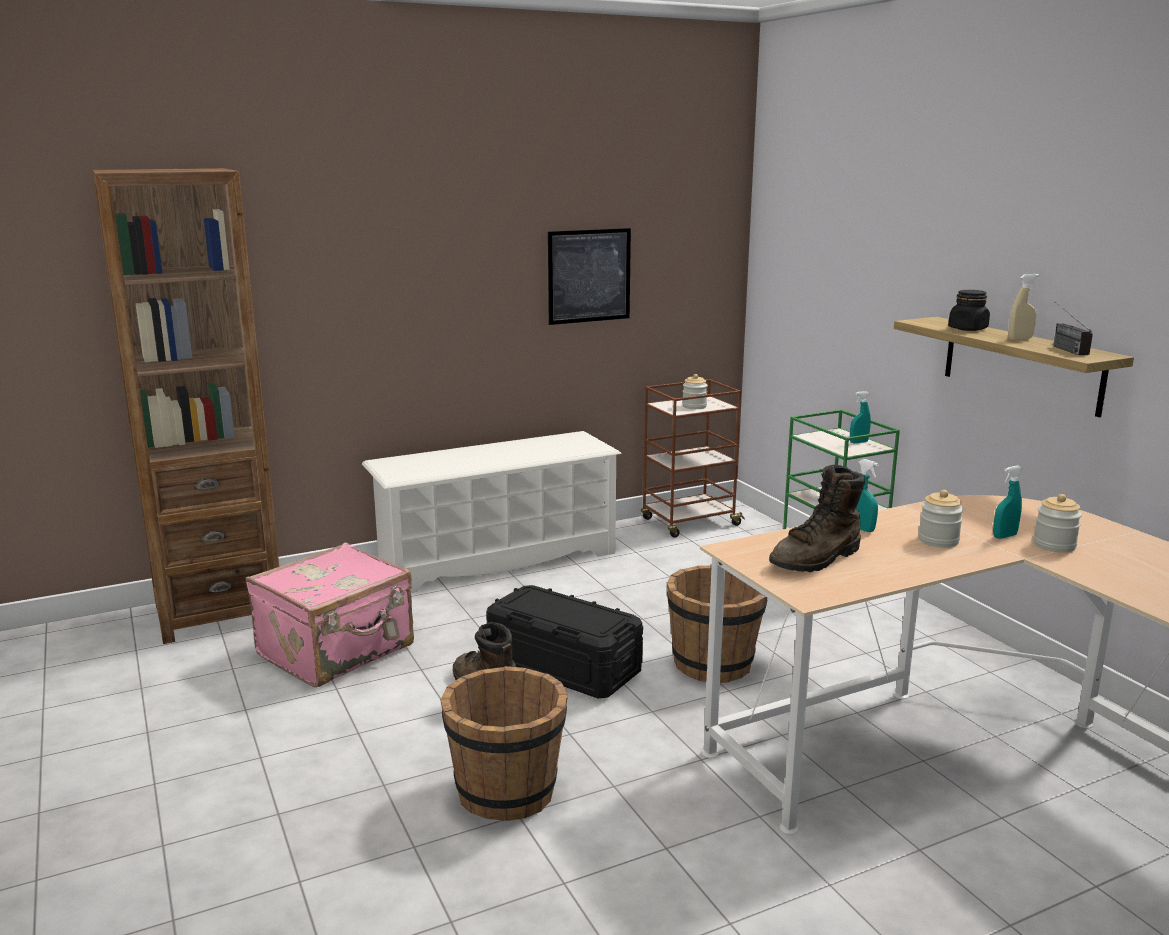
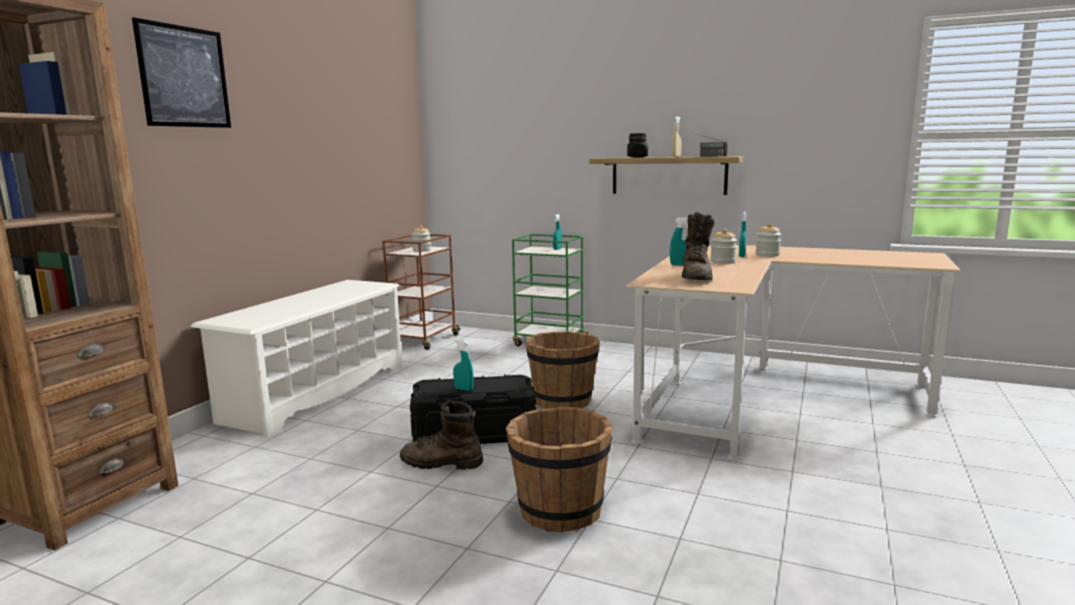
camera: 40 degrees left, 5 degrees down
(338, 651) = (273, 487): pink suitcase -> none
(547, 612) = (463, 389): none -> turquoise spray bottle
(589, 276) = (339, 153): picture -> picture (184, 77)

